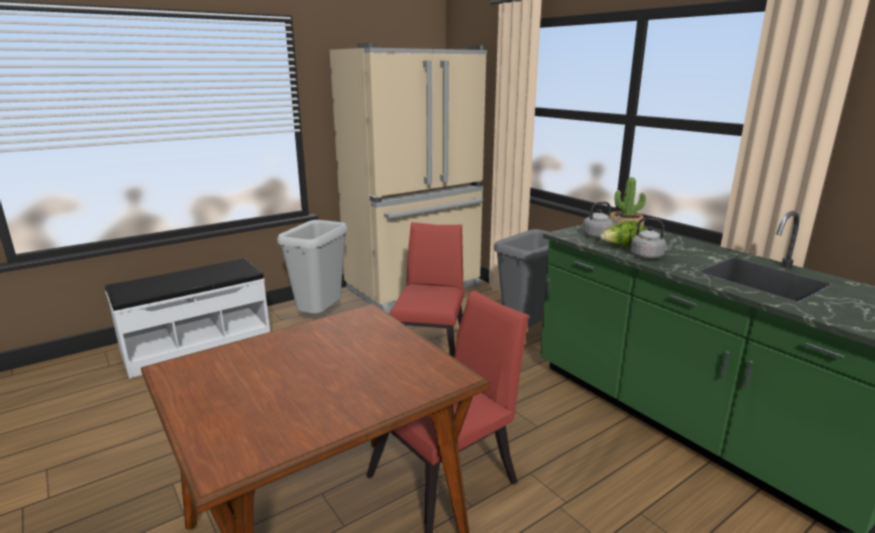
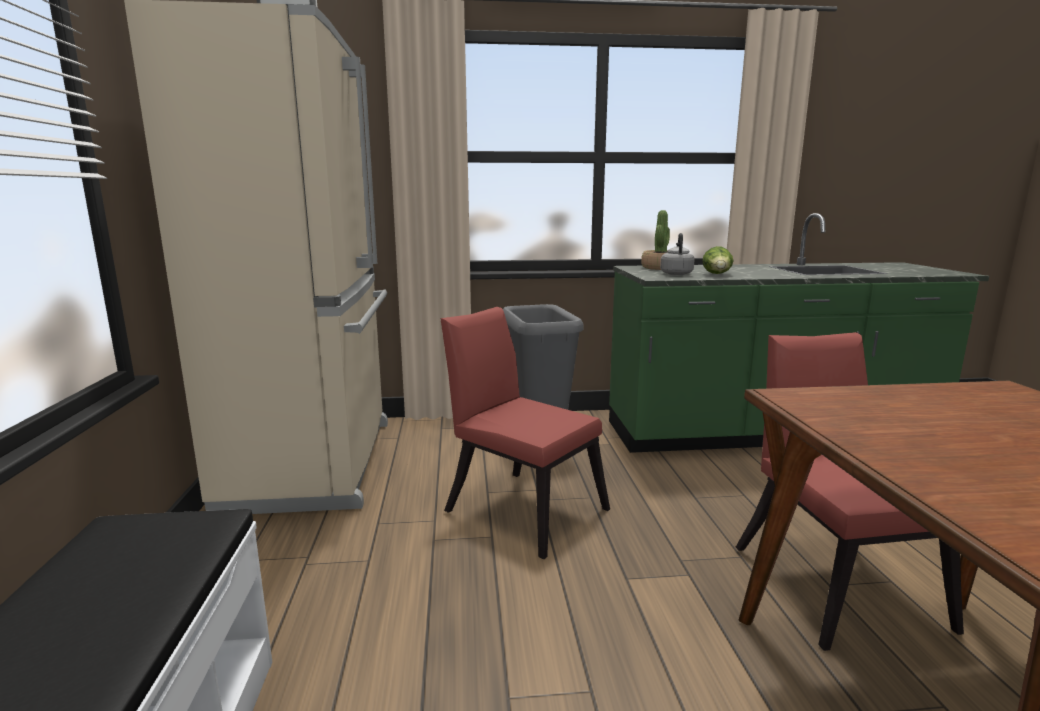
camera: 60 degrees left, 5 degrees down
(319, 316) = (270, 573): grey trash can -> none
(648, 257) = (755, 275): grey kettle -> none

